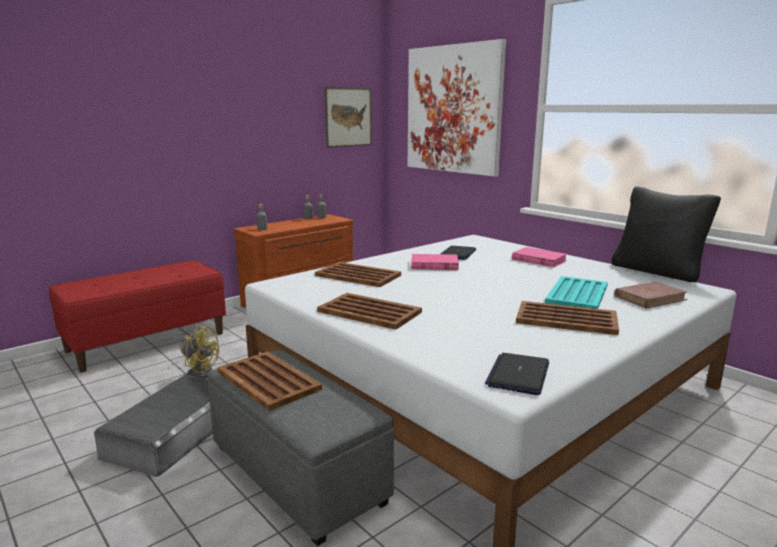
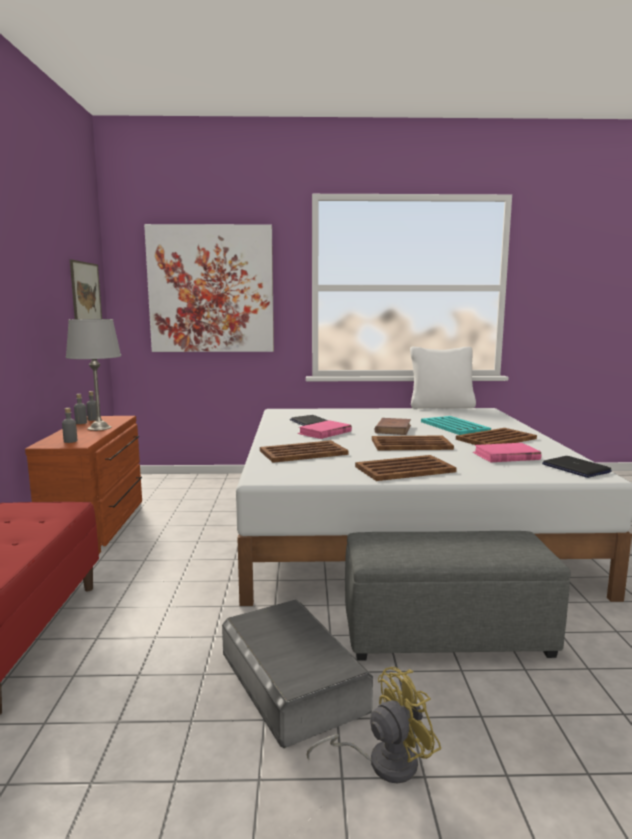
camera: 50 degrees left, 5 degrees down
(200, 372) = (170, 627): yellow fan -> yellow fan (382, 762)
(268, 381) = (426, 549): brown tray -> brown tray (412, 444)
(304, 224) = (100, 428): none -> grey table lamp
(538, 260) = (369, 414): pink book -> pink book (506, 456)
(650, 298) = (485, 419): brown book -> brown book (393, 429)
(657, 271) = (441, 406): black pillow -> white pillow

